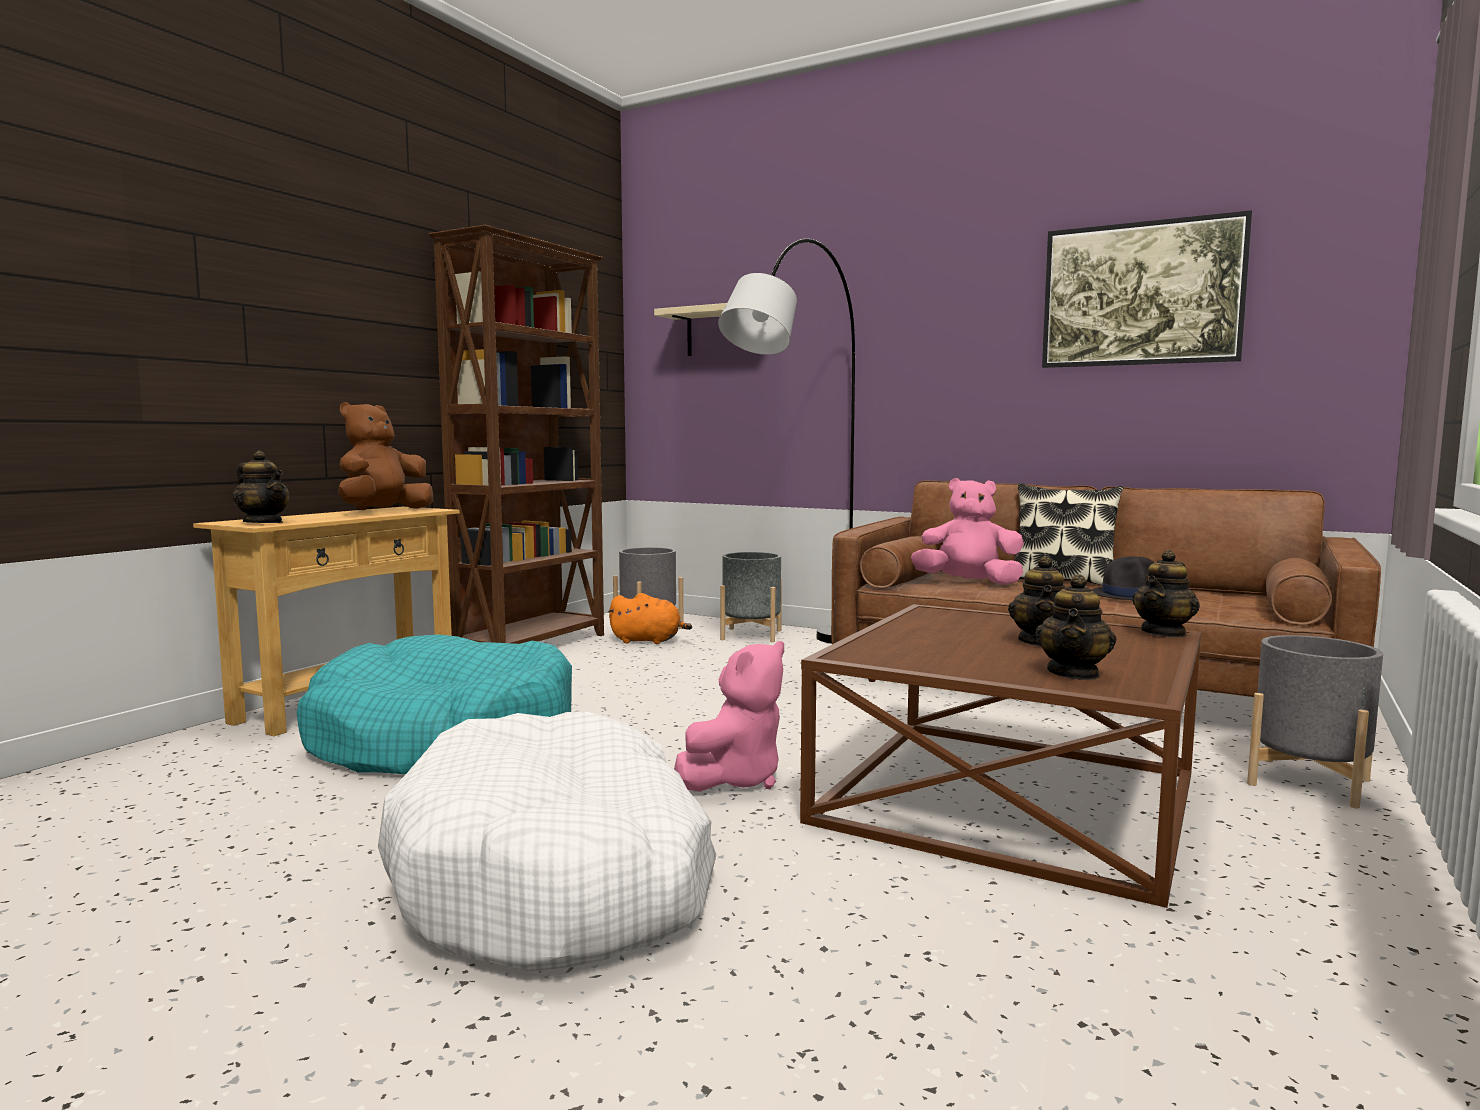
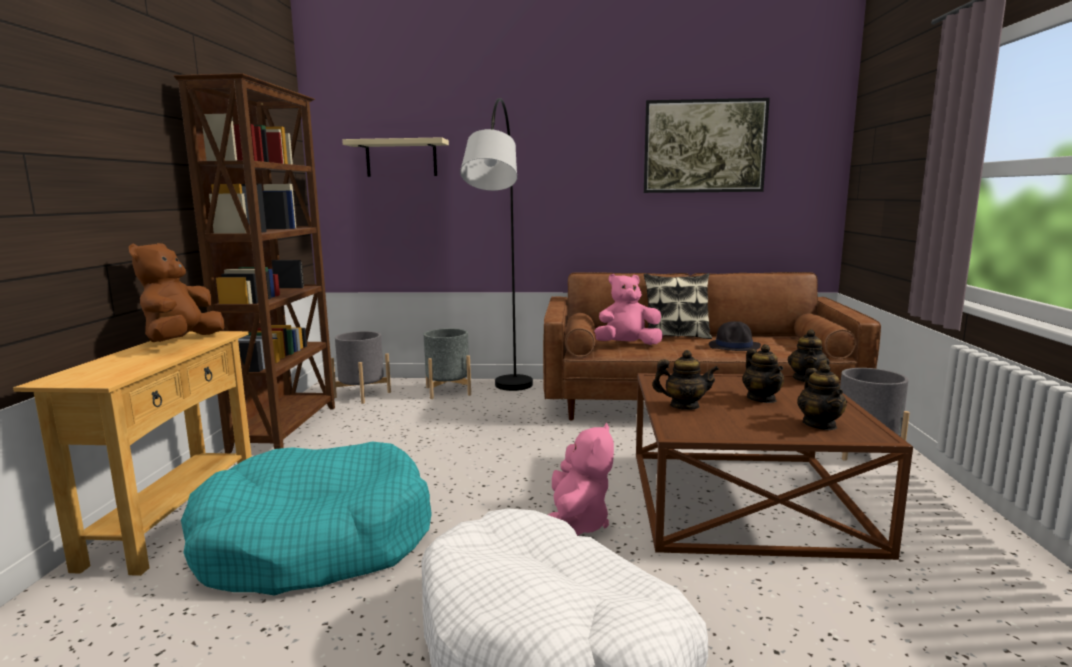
camera: 25 degrees left, 5 degrees up
(263, 522) = (100, 377): teapot -> teapot (684, 406)
(648, 641) = (377, 408): orange plush toy -> none

